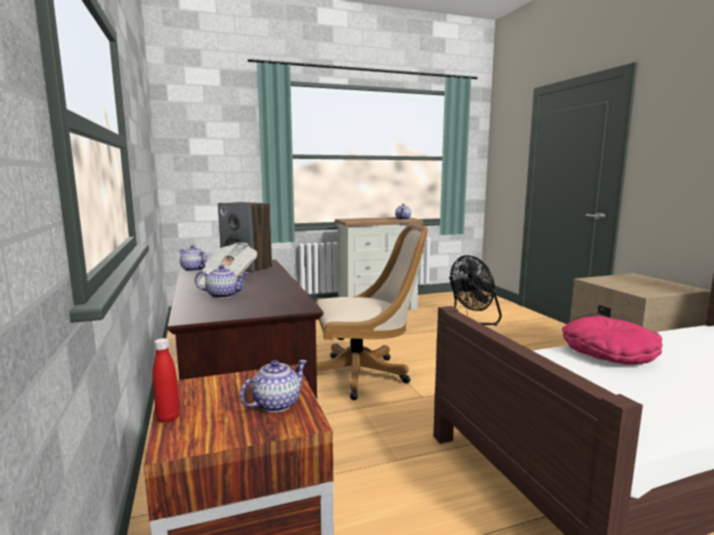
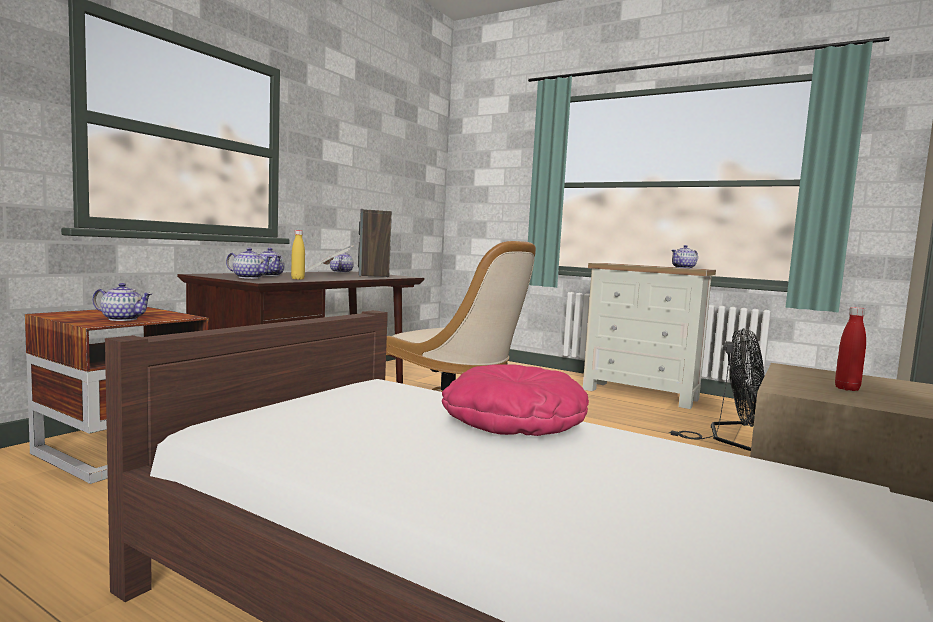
camera: 50 degrees right, 5 degrees down
(168, 418) = (88, 310): red bottle -> red bottle (847, 389)
(251, 306) = (249, 277): none -> teapot
(277, 293) = (297, 279): none -> yellow bottle

